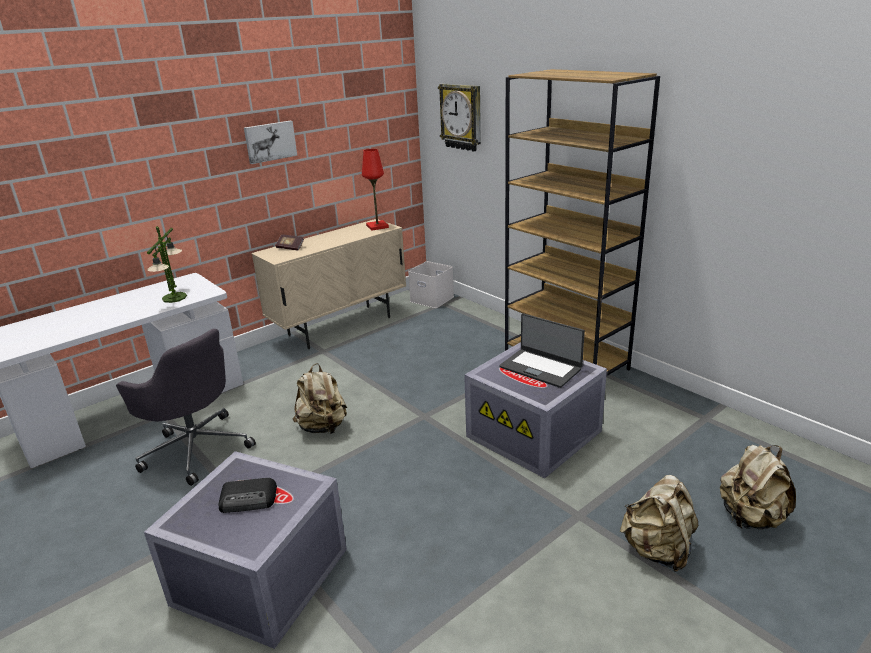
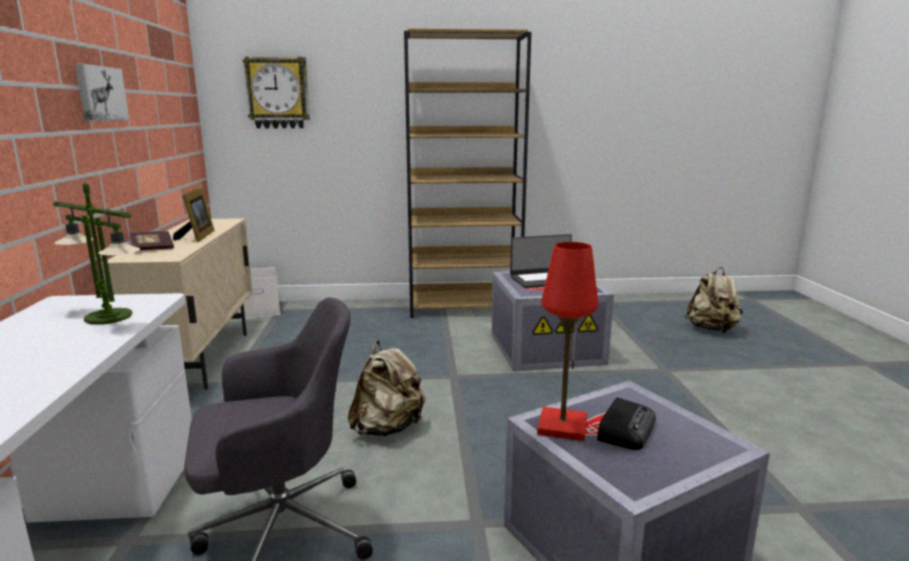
camera: 55 degrees left, 10 degrees down
(332, 242) = (198, 236): none -> picture frame
(377, 226) = (214, 222): red table lamp -> red table lamp (562, 426)
(657, 550) = (724, 362): beige backpack -> none

